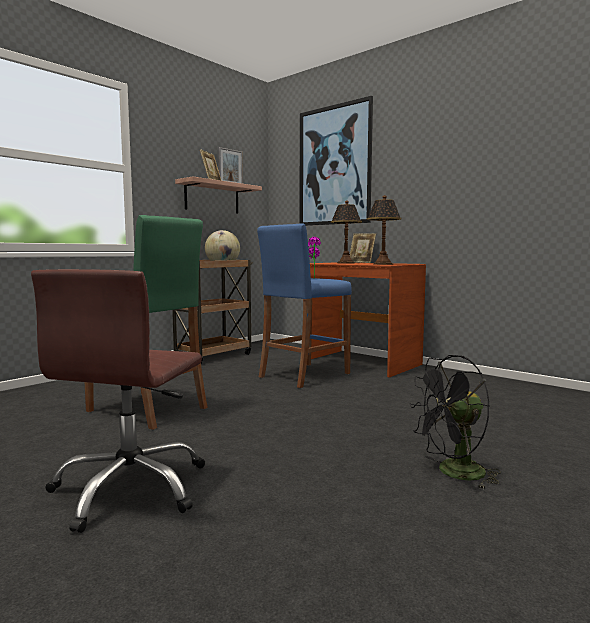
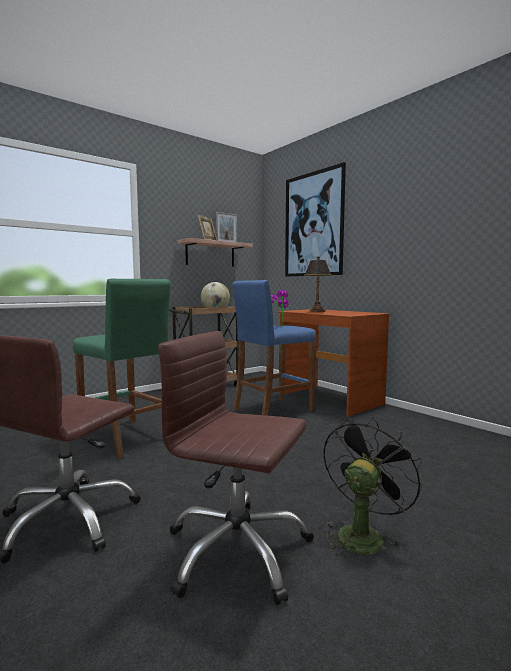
camera: 10 degrees right, 0 degrees up
(336, 498) = (237, 550): none -> brown office chair
(361, 262) = (334, 310): picture frame -> none
(383, 264) = (345, 314): table lamp -> none
(453, 473) = (362, 533): black fan -> black fan turned 135 degrees clockwise

